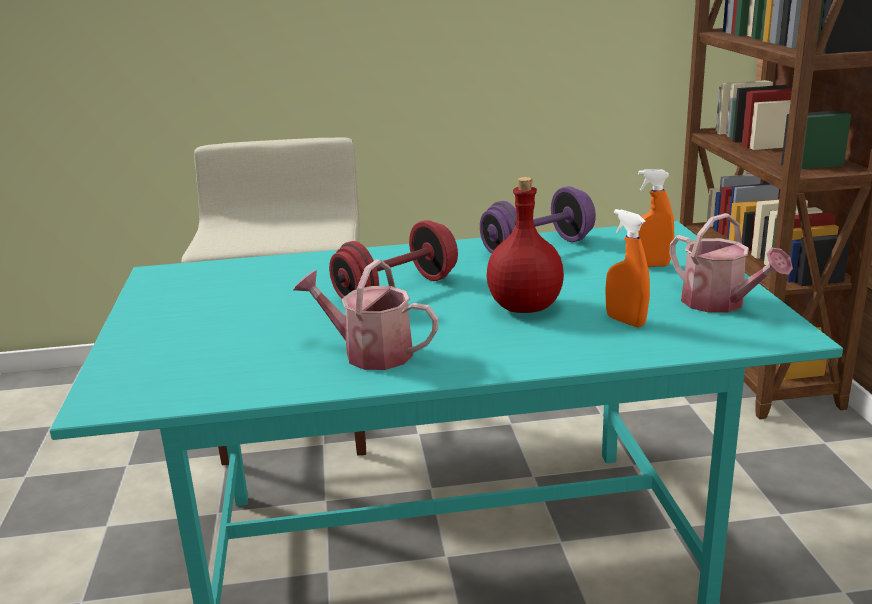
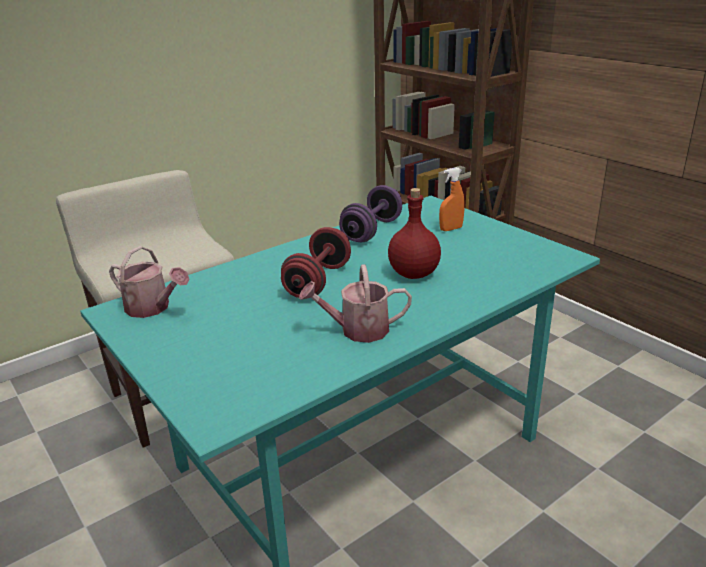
camera: 30 degrees left, 5 degrees up
(625, 321) = (480, 269): orange spray bottle -> none
(720, 304) = (516, 246): watering can -> watering can (152, 308)

